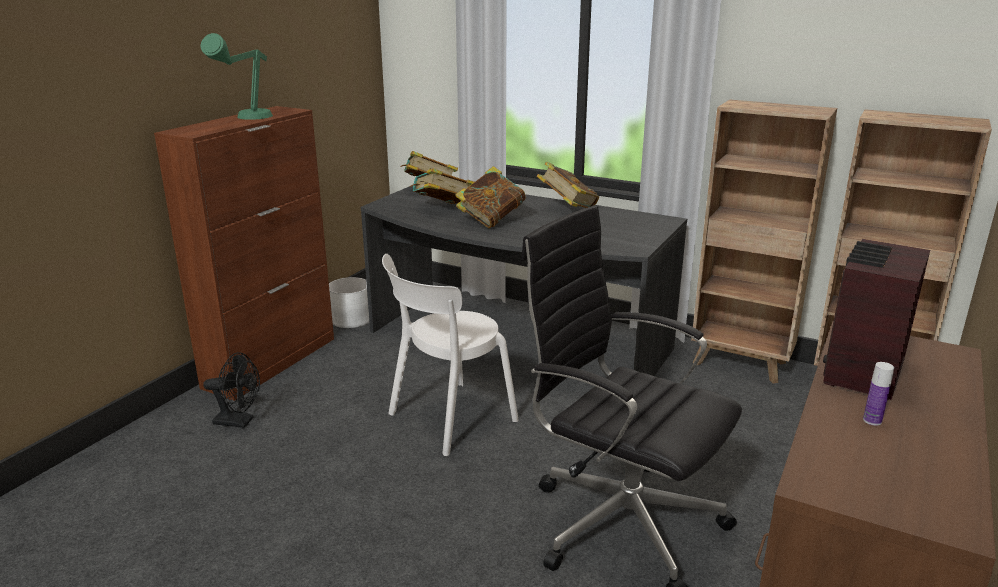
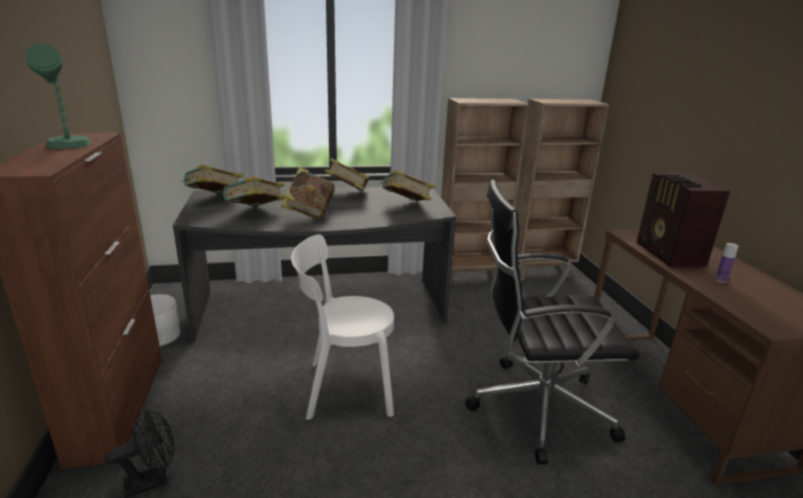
camera: 40 degrees left, 0 degrees up
(448, 419) = (344, 388): white chair -> white chair turned 75 degrees clockwise
(608, 233) = (405, 205): none -> book

